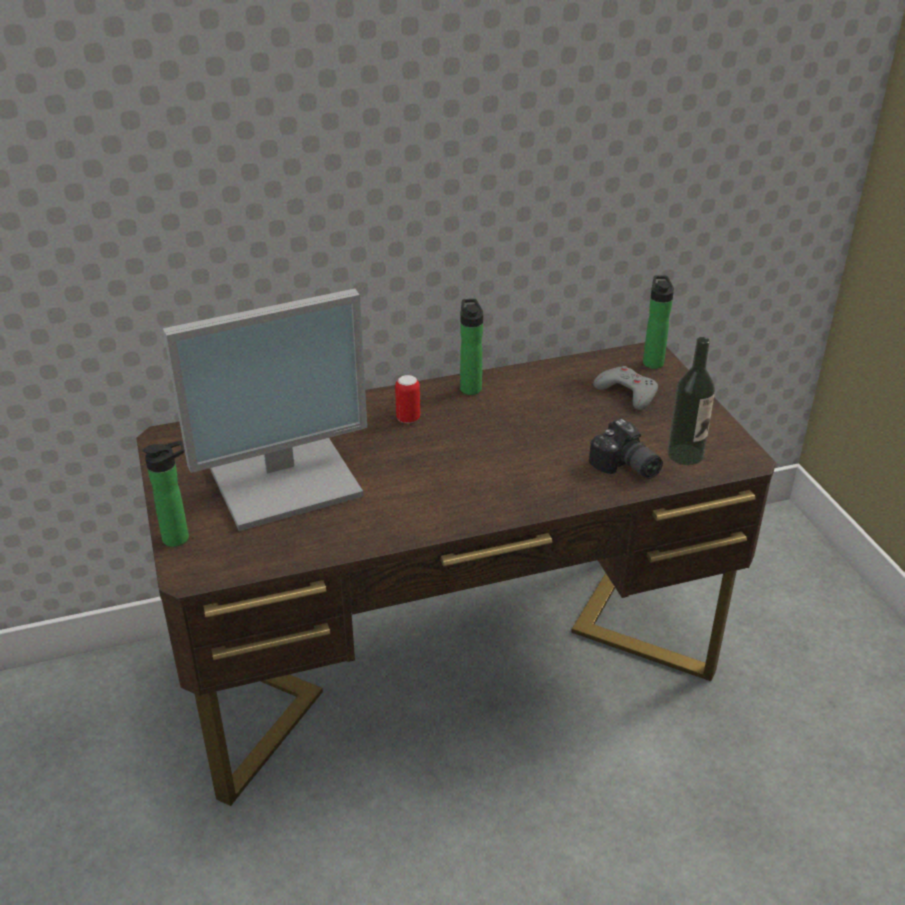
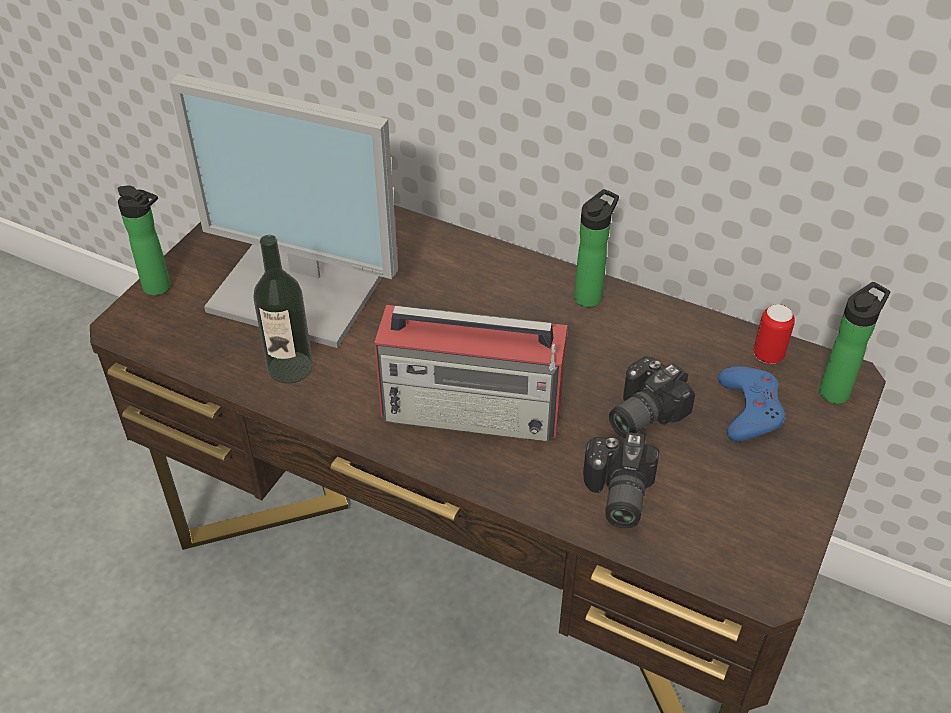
camera: 45 degrees right, 10 degrees up
(408, 419) = (484, 293): can -> can (768, 356)
(493, 476) = (474, 409): none -> radio
(580, 425) = (640, 412): none -> camera
(627, 392) = (749, 409): grey game controller -> blue game controller
(685, 454) = (704, 528): bottle -> bottle (290, 367)

